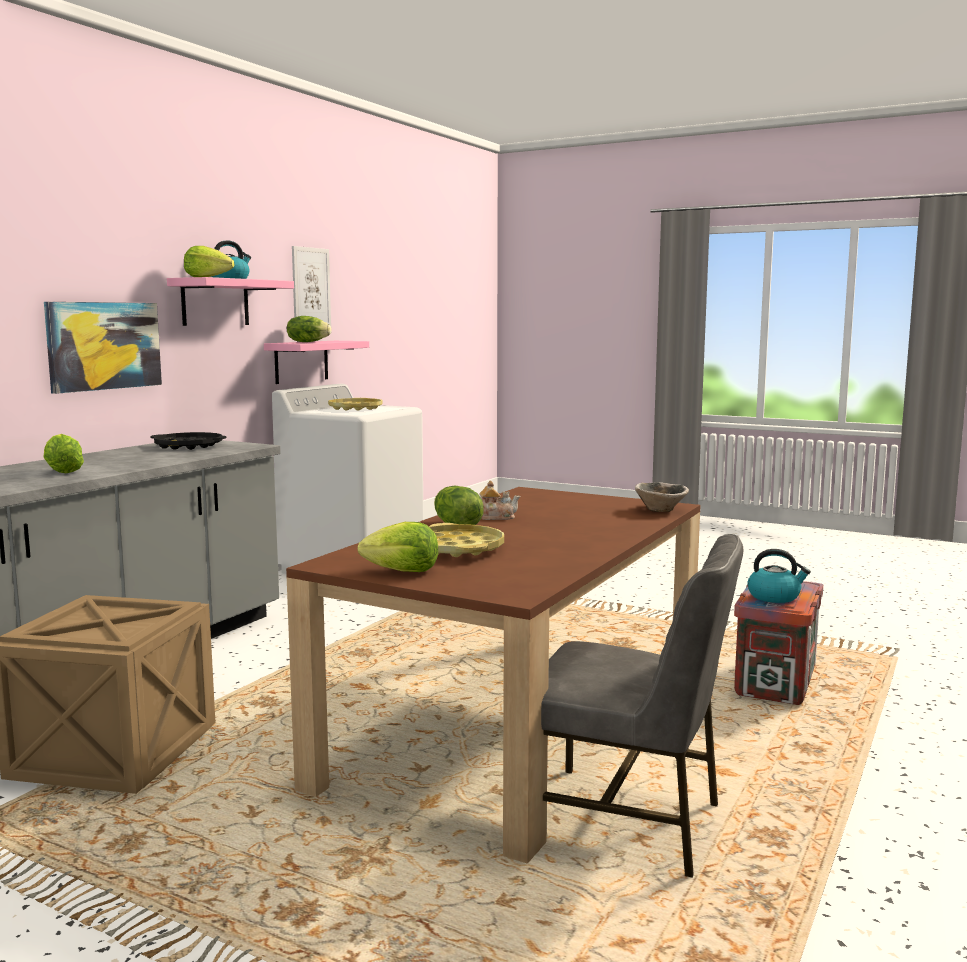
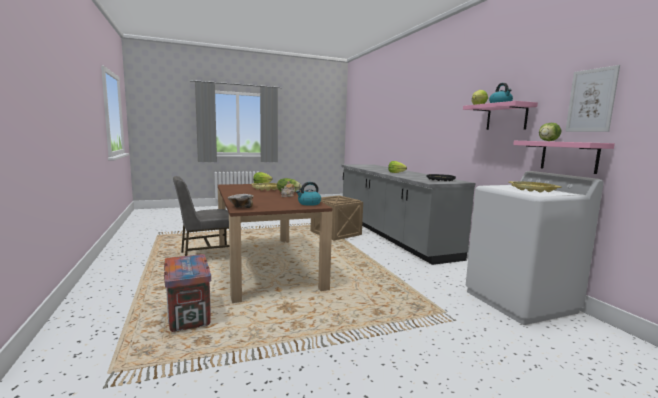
camera: 130 degrees right, 0 degrees up
(104, 345) = (454, 137): picture -> none
(774, 596) = (187, 260): kettle -> kettle (309, 203)

